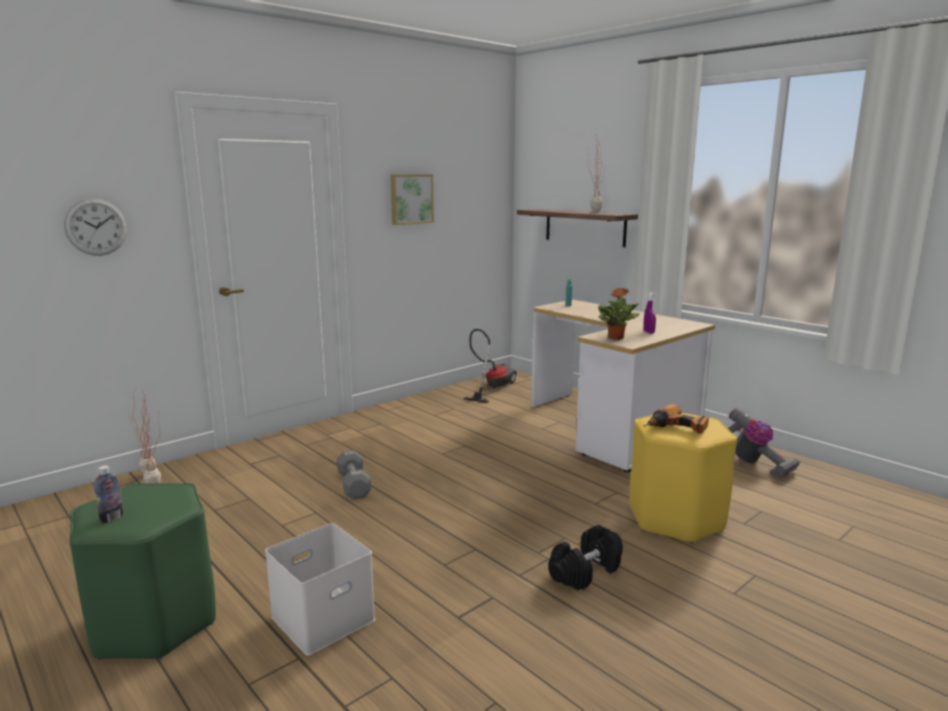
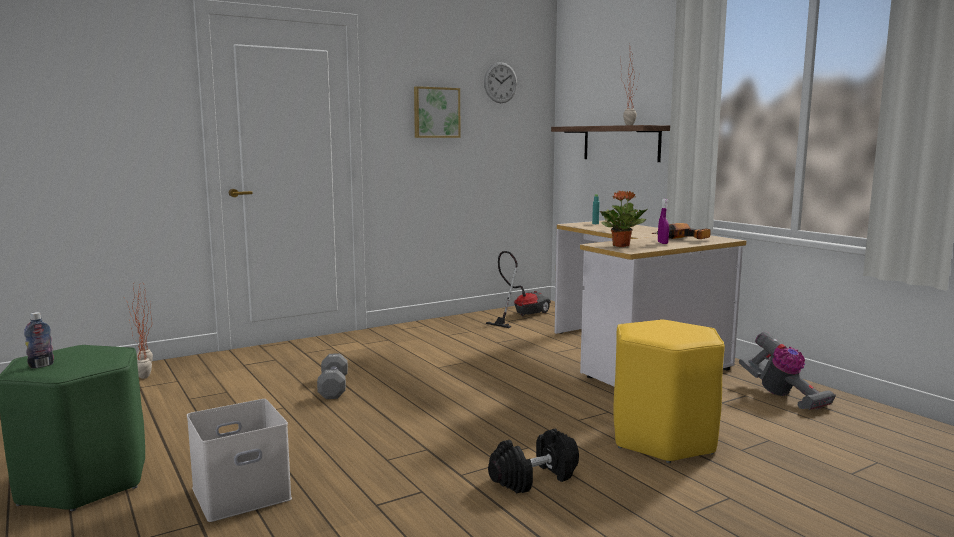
camera: 10 degrees right, 5 degrees down
(96, 227) = (110, 122): wall clock -> wall clock (500, 82)
(677, 429) = (657, 333): power drill -> power drill (683, 239)

